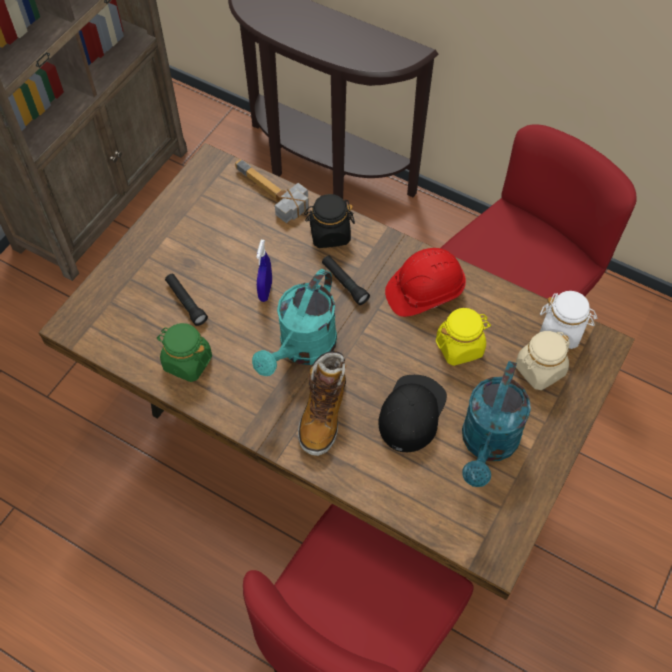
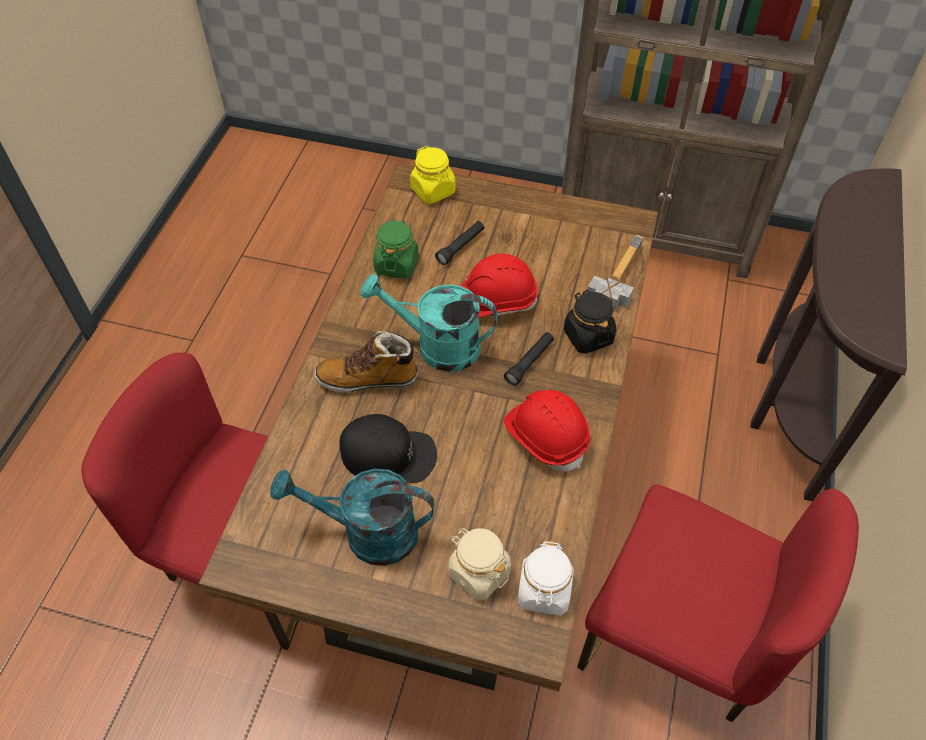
camera: 75 degrees right, 5 degrees down
(265, 291) = (495, 301): blue spray bottle -> red hard hat
(460, 347) = (484, 484): yellow jar -> yellow jar (433, 191)

